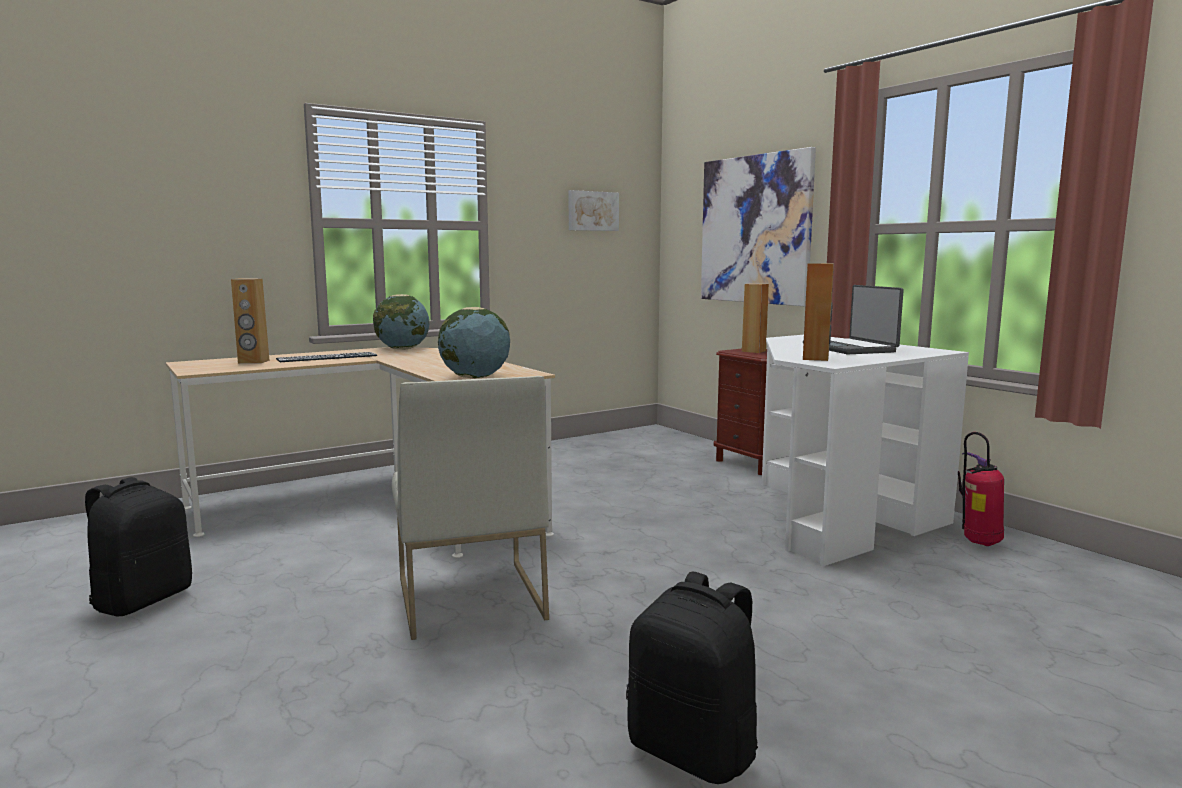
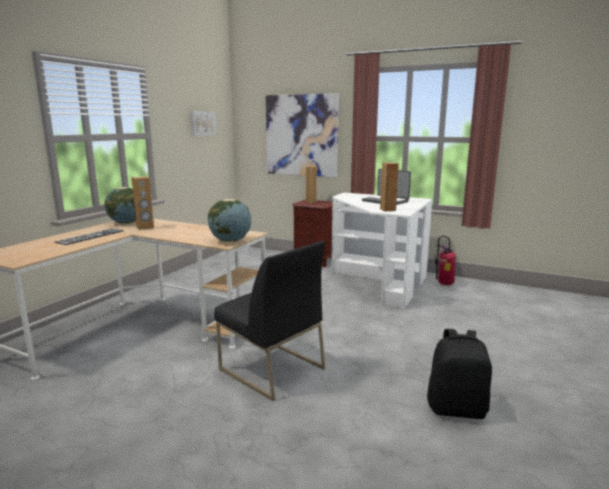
camera: 30 degrees left, 5 degrees up
(142, 600) = (62, 432): black backpack -> none
(253, 362) = (43, 247): brown speaker -> brown speaker (145, 227)
(468, 597) = (270, 369): white chair -> black chair

